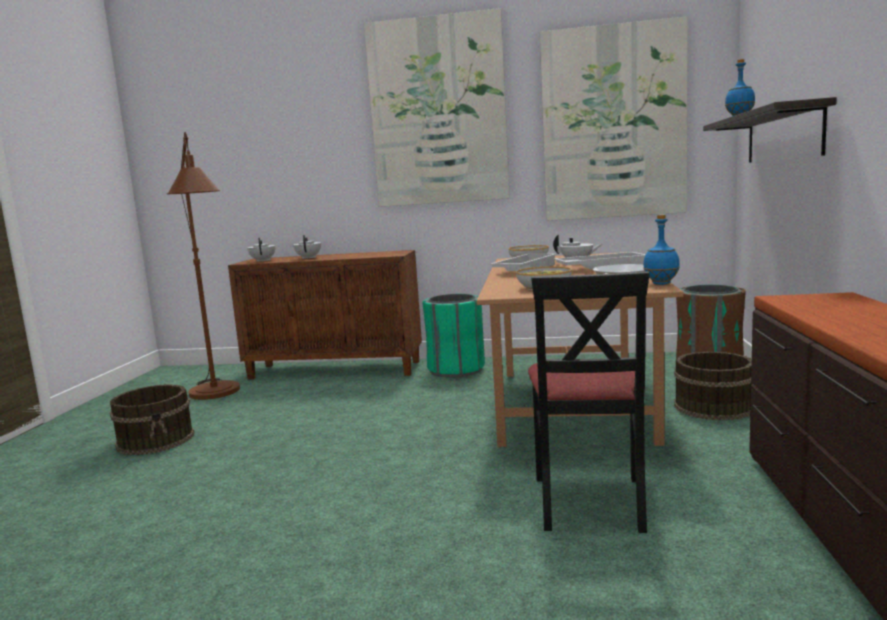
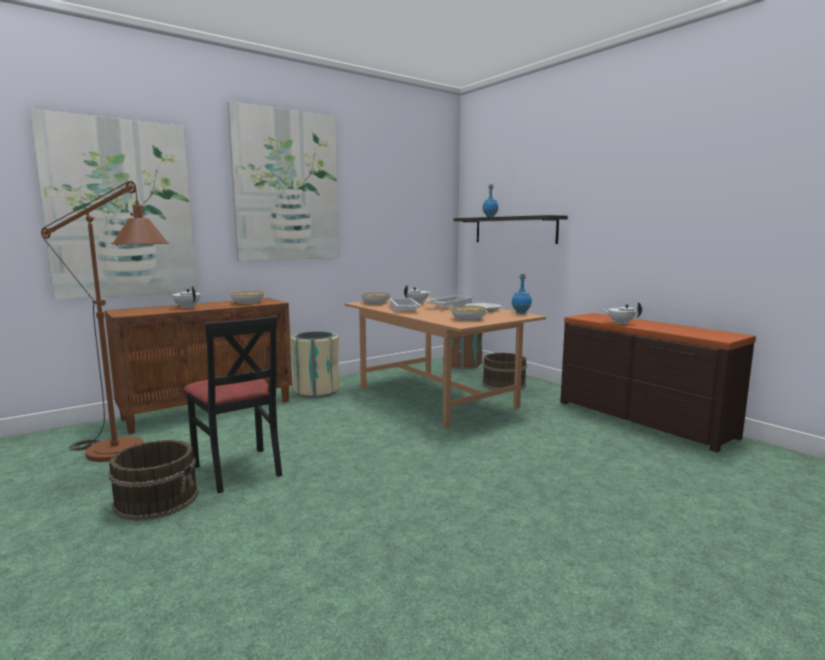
camera: 45 degrees left, 0 degrees up
(263, 260) = (139, 312): white teapot -> white teapot (620, 323)
(371, 254) = (247, 302): none -> bowl
(456, 369) = (316, 391): green trash can -> beige trash can
(590, 502) = (542, 439): black chair -> black chair (238, 469)
(613, 123) = (399, 210): picture -> picture (121, 209)

